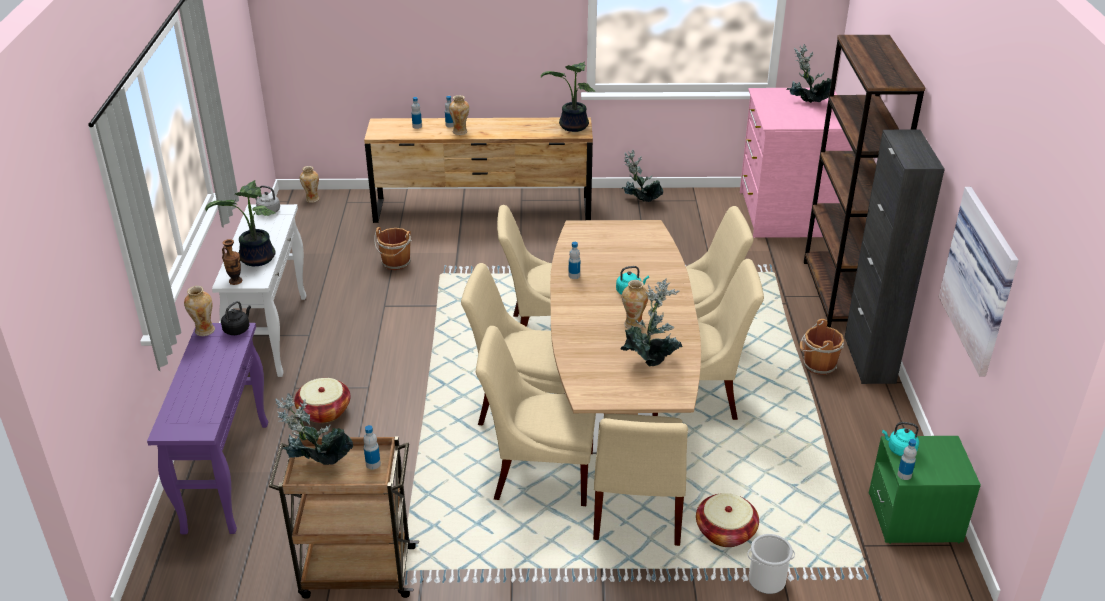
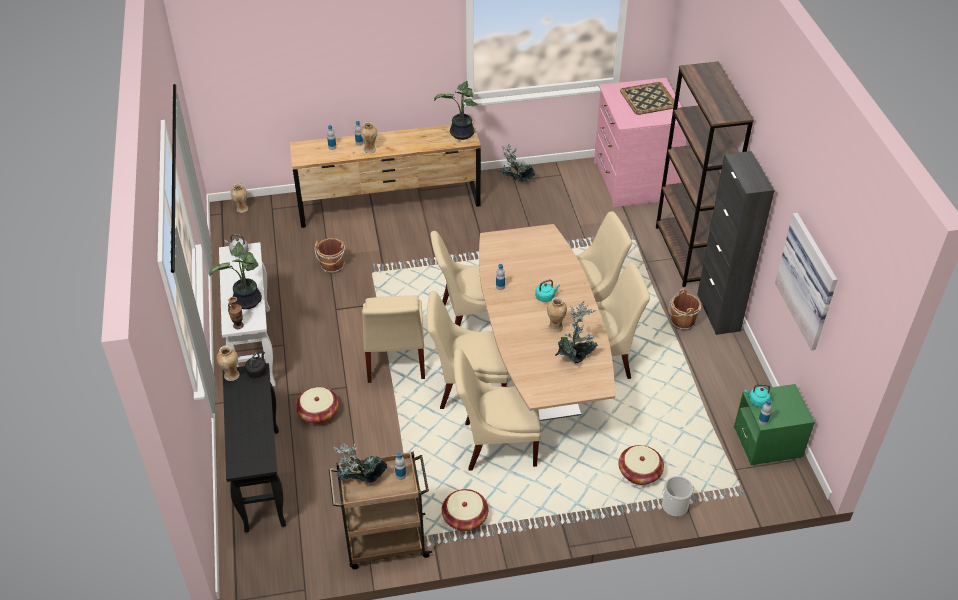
camera: 10 degrees left, 10 degrees up
(227, 475) = (261, 478): purple console table -> black console table
(472, 555) = (465, 518): none -> basket
(636, 512) = (574, 466): beige chair -> beige chair (395, 360)
(806, 104) = (647, 98): potted plant -> tray

